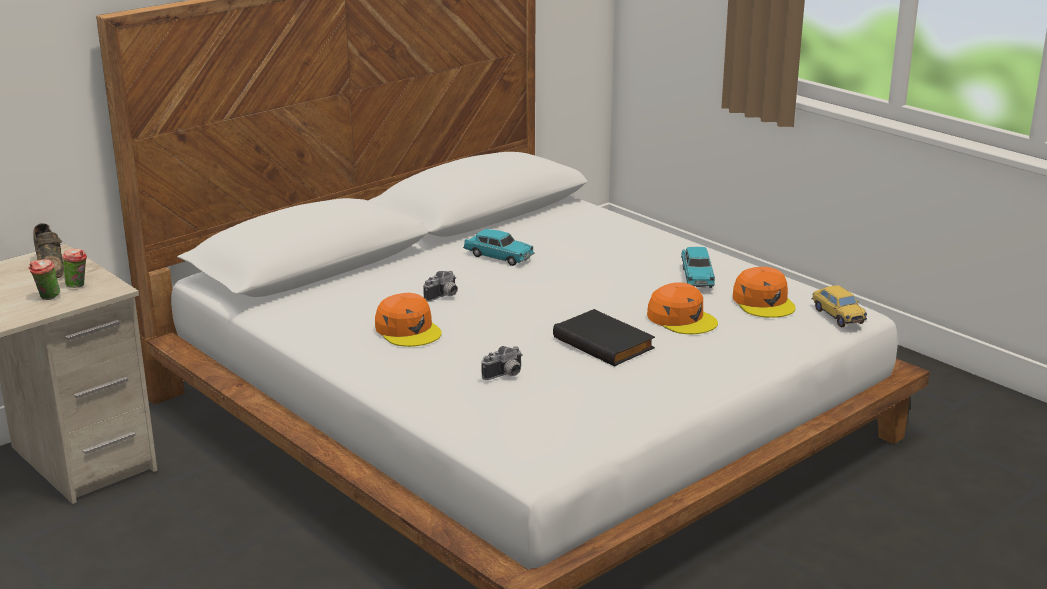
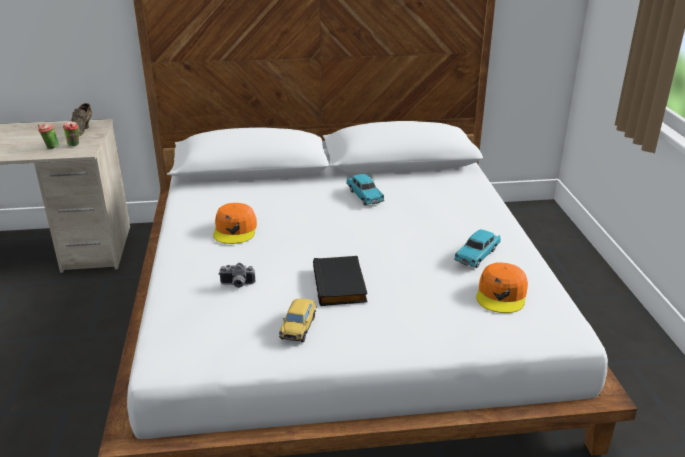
camera: 35 degrees right, 5 degrees up
(444, 296) = (290, 213): camera -> none
(682, 319) = (420, 285): orange cap -> none
(837, 316) = (549, 329): toy car -> toy car (298, 327)

